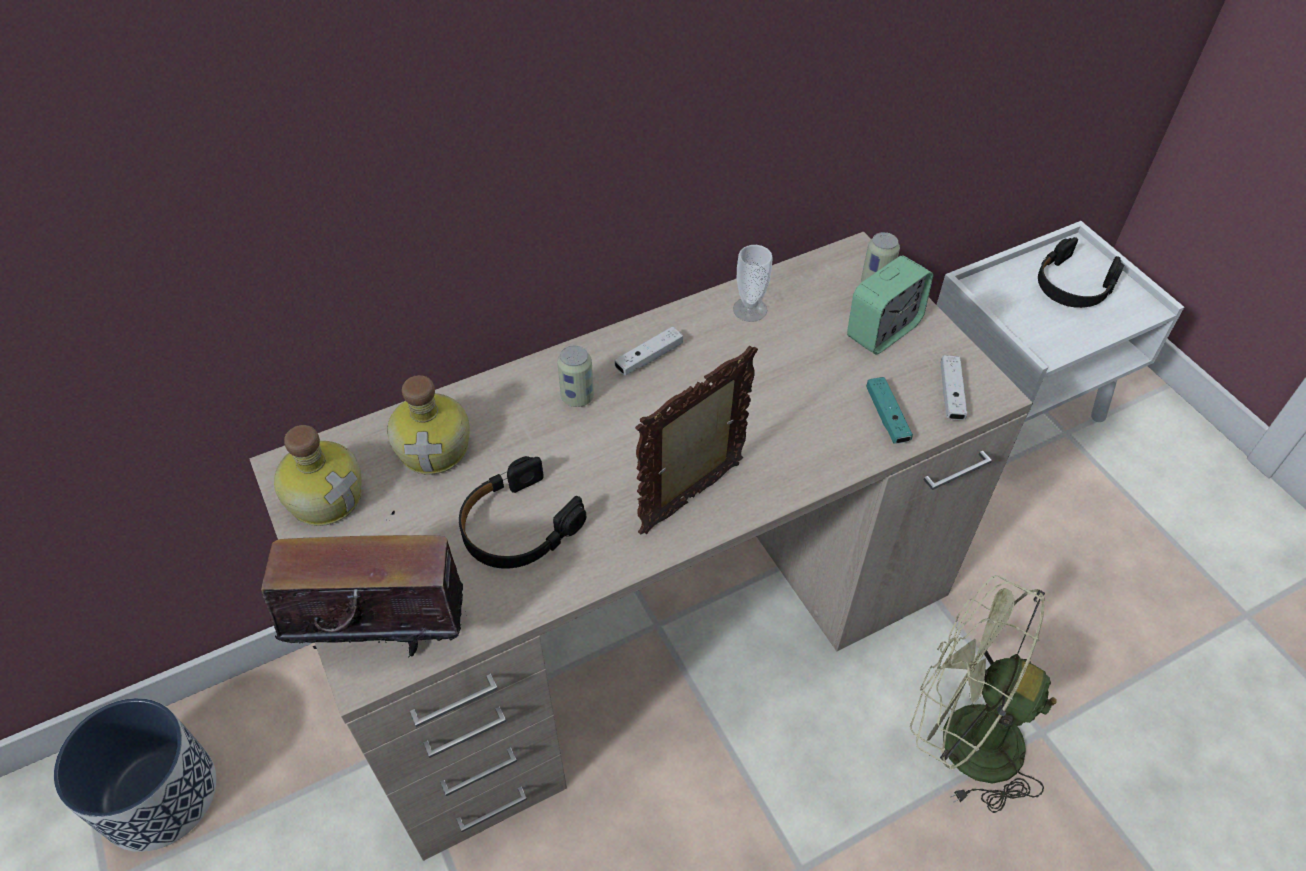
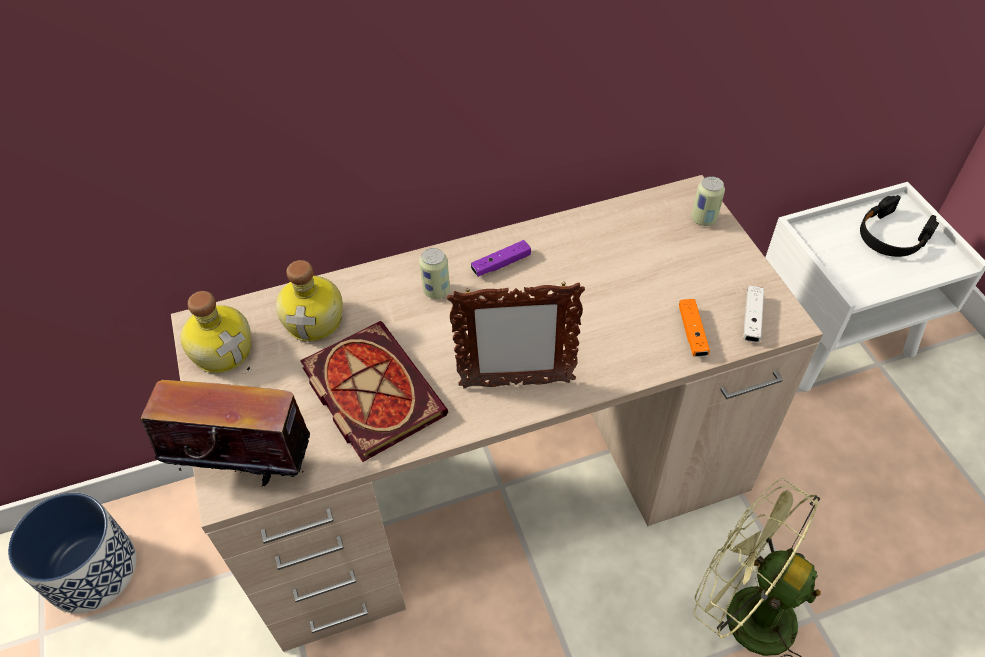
camera: 10 degrees right, 0 degrees up
(518, 526) = (368, 391): black headphones -> book
(649, 358) = (501, 264): white game controller -> purple game controller
(693, 498) = (515, 384): picture frame -> picture frame turned 150 degrees counterclockwise
(750, 309) = (592, 232): cup -> none
(883, 331) = (702, 260): alarm clock -> none
(887, 417) = (692, 333): turquoise game controller -> orange game controller

